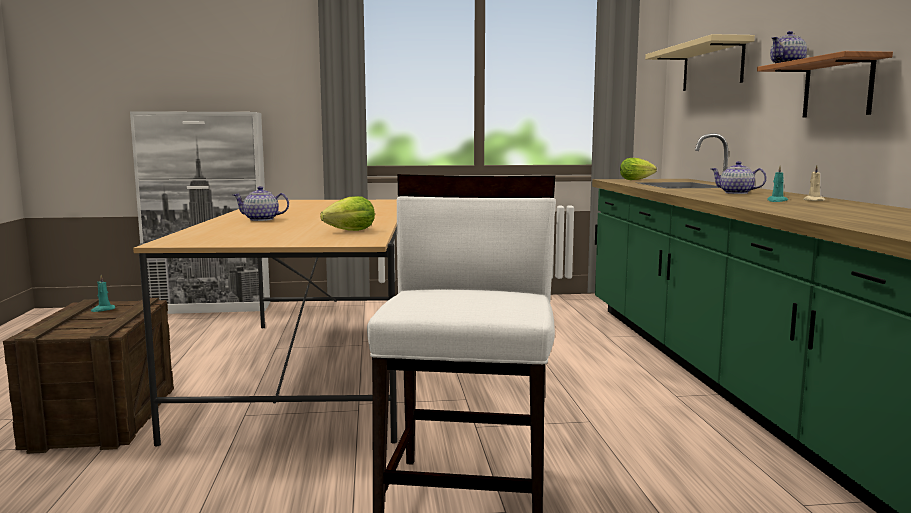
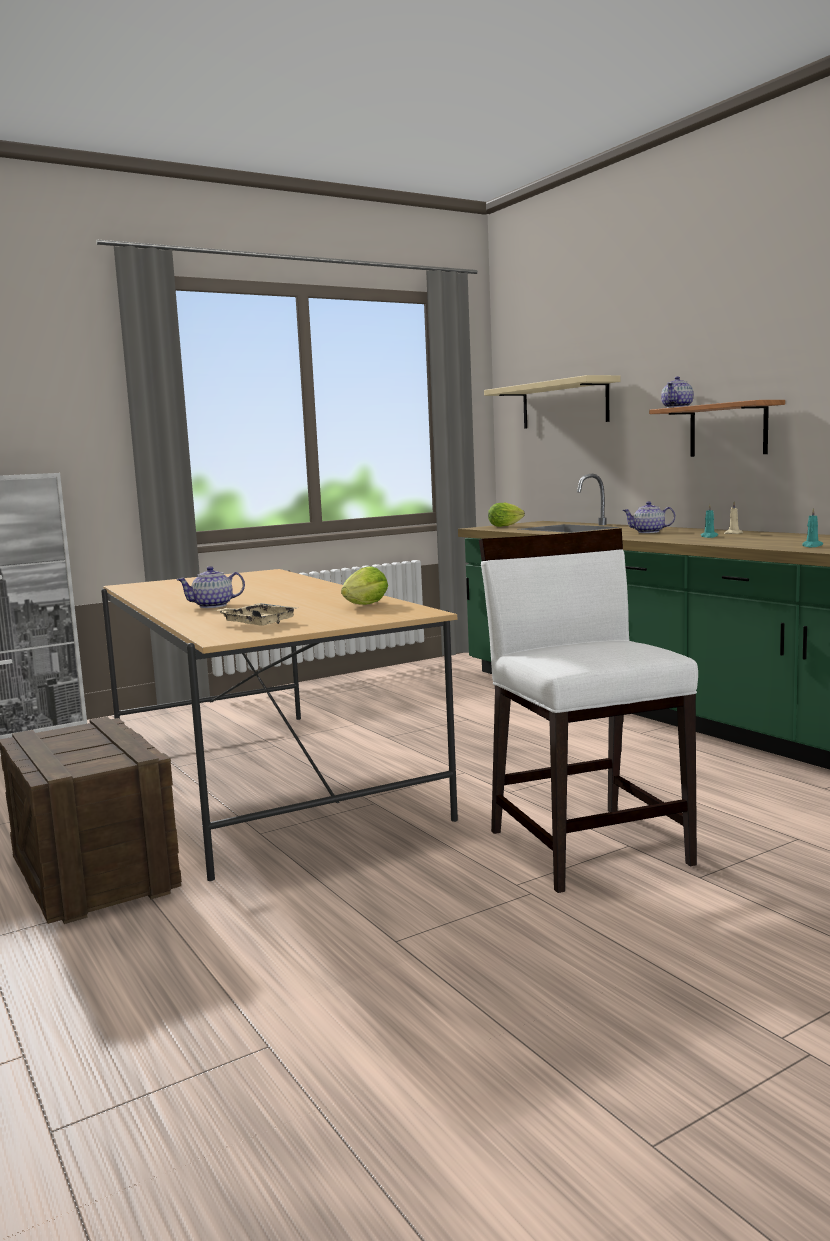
camera: 25 degrees left, 0 degrees up
(103, 310) = (66, 739): turquoise candle -> turquoise candle (812, 546)
(231, 235) = (257, 624): none -> beige tray

